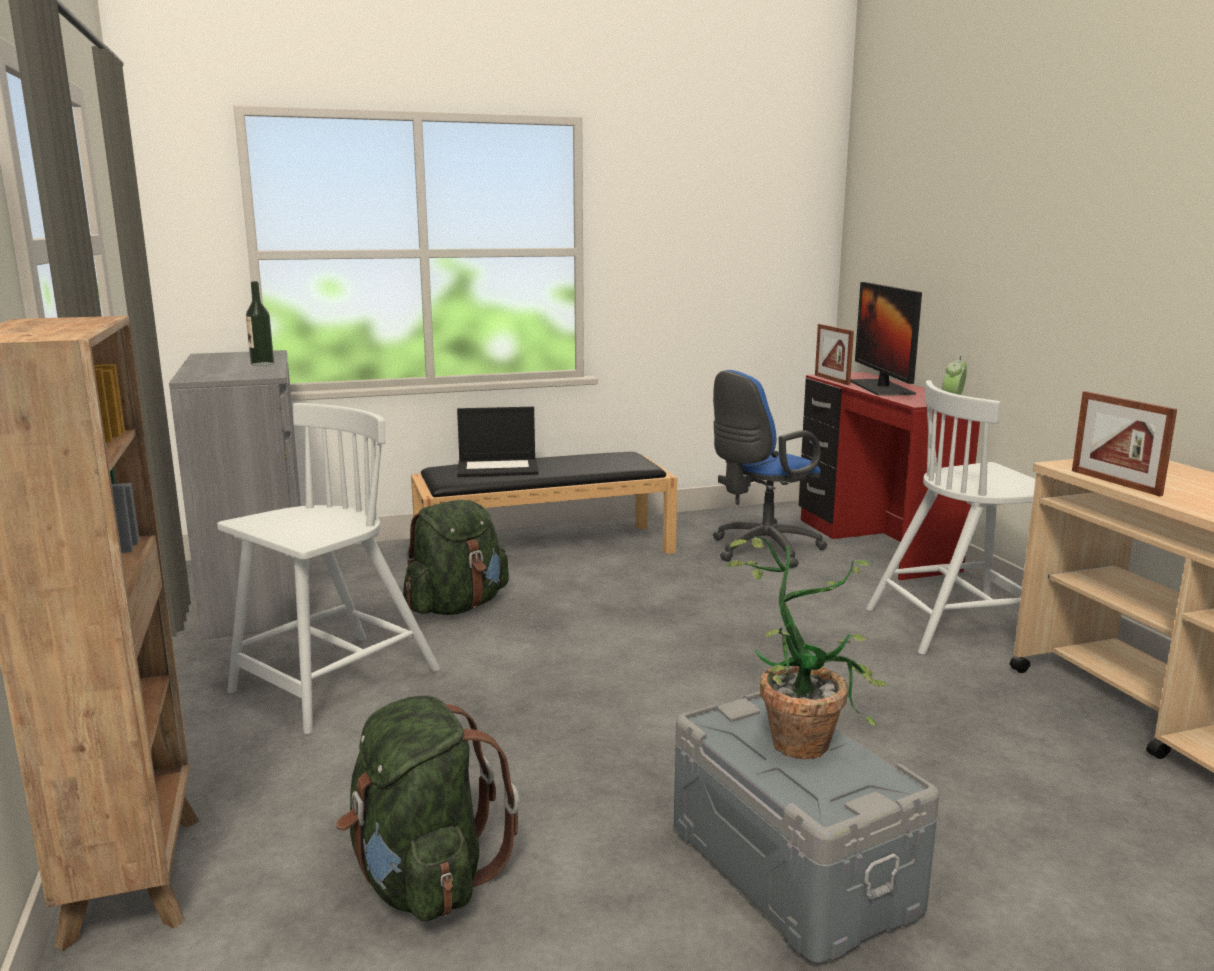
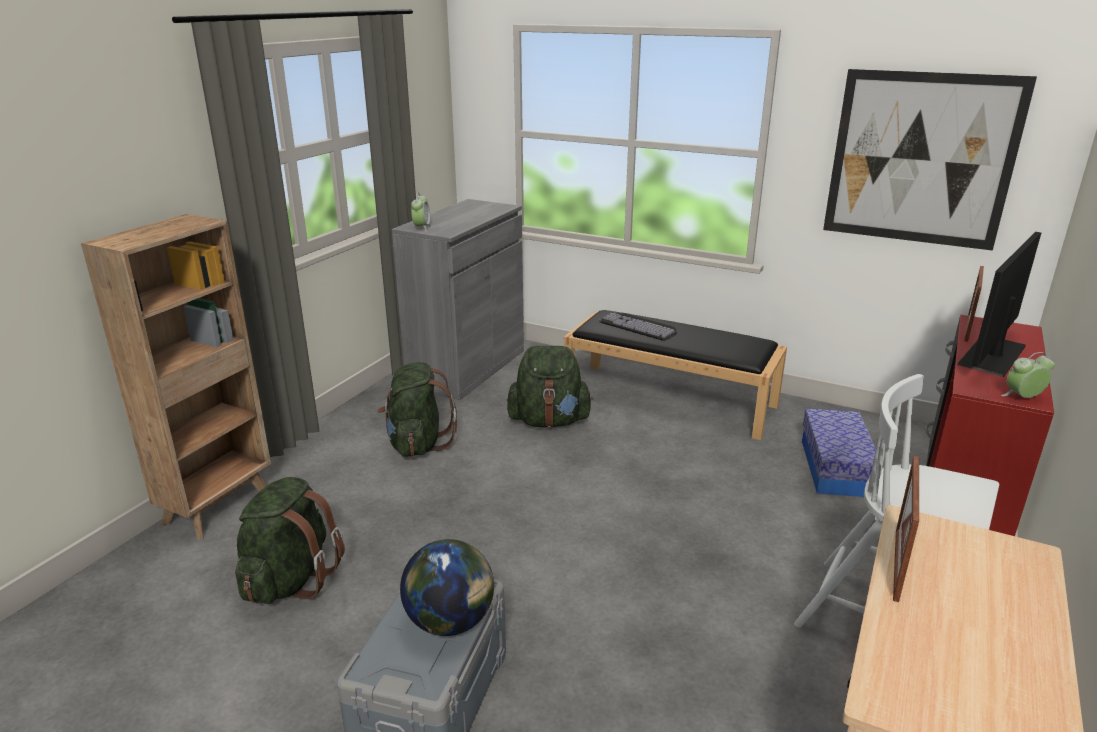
camera: 45 degrees right, 10 degrees up
(215, 376) = (422, 228): none -> alarm clock
(262, 364) = (471, 220): bottle -> none
(333, 683) = (417, 444): white chair -> green backpack
(498, 468) = (640, 326): laptop -> keyboard
(725, 242) = (920, 159): none -> picture
(760, 550) = (835, 467): blue office chair -> storage box
(803, 736) = (450, 621): potted plant -> globe

